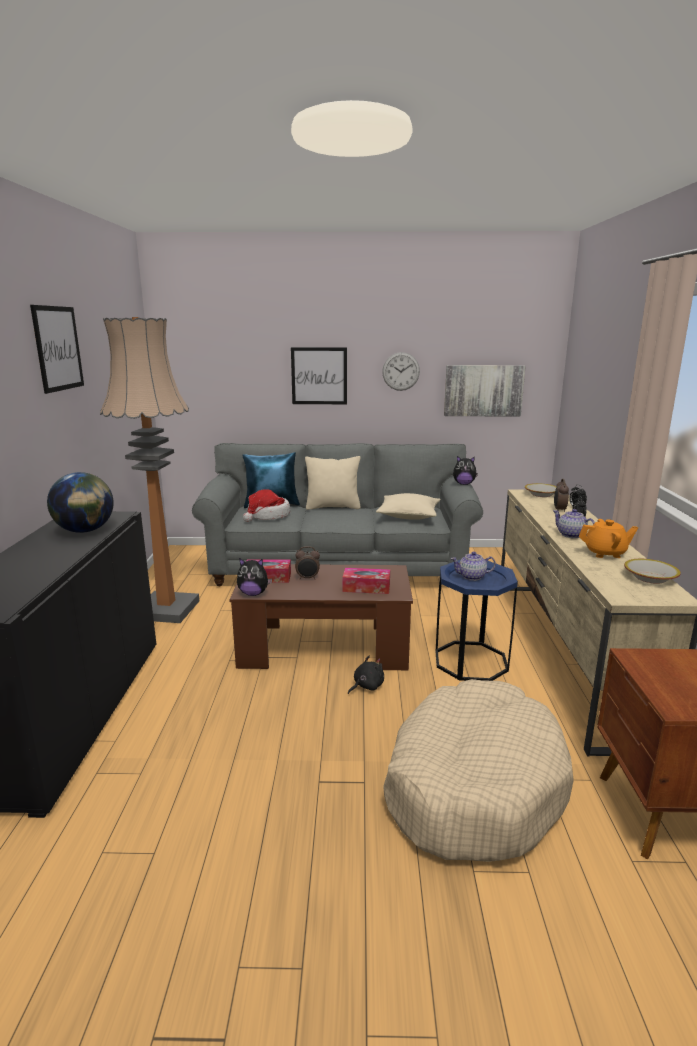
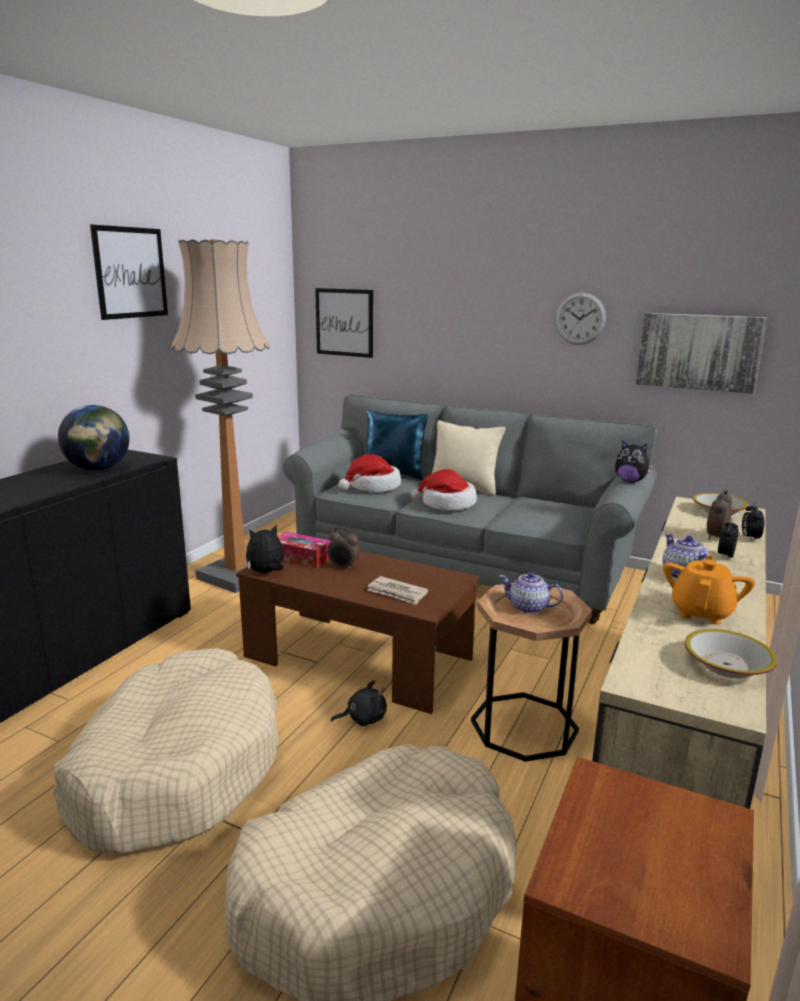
camera: 25 degrees right, 0 degrees up
(253, 593) = (266, 572): plush toy -> plush toy turned 120 degrees clockwise
(262, 760) = (176, 767): none -> beige dog bed
(319, 376) = (475, 320): picture -> picture (344, 322)
(334, 520) = (447, 504): none -> hat
(366, 587) = (397, 593): tissue box -> newspaper
(408, 515) = (544, 513): beige pillow -> none
(471, 661) = (524, 726): blue side table -> brown side table
(605, 553) = (701, 612): orange teapot -> orange teapot turned 90 degrees counterclockwise

